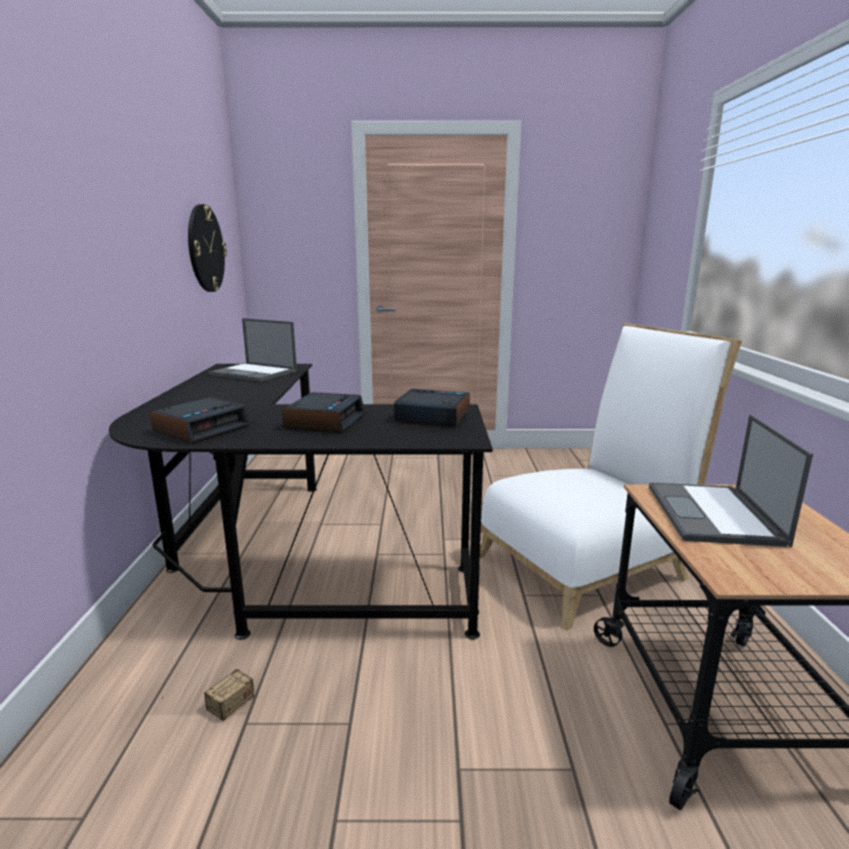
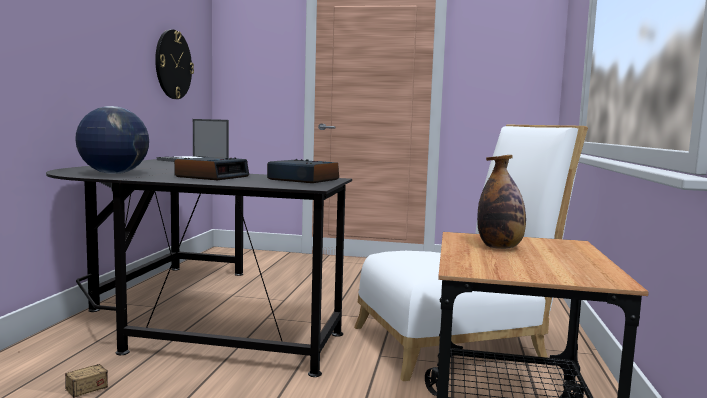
camera: 10 degrees right, 10 degrees down
(202, 428) = (114, 173): alarm clock -> globe
(714, 515) = (500, 247): laptop -> bottle

